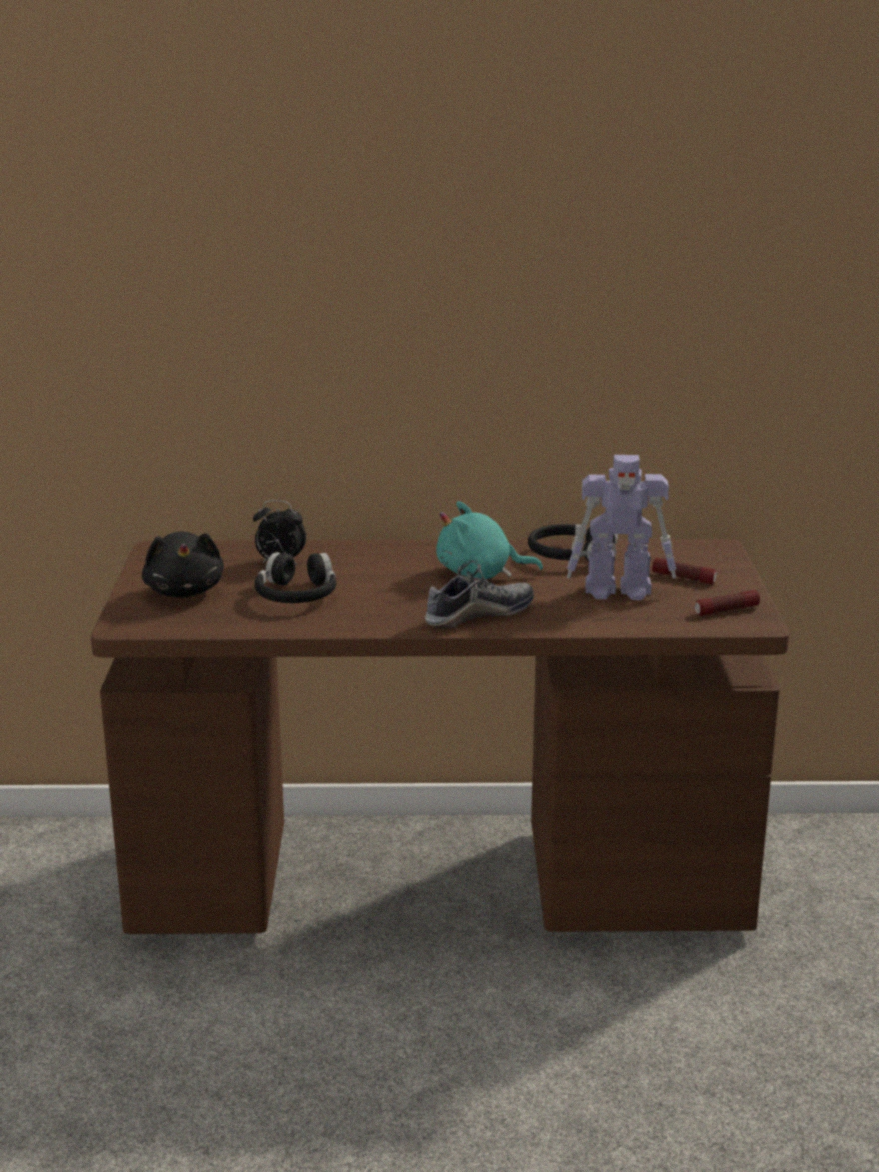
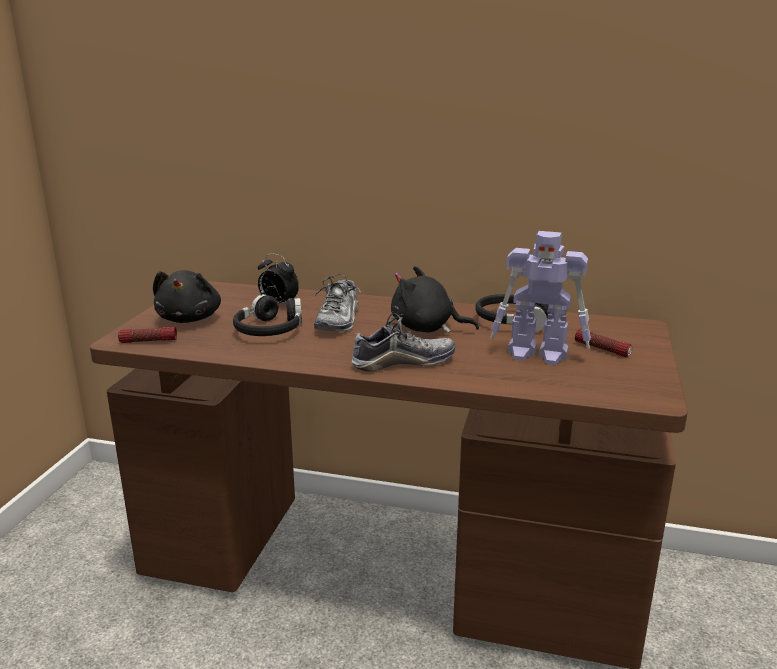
camera: 15 degrees right, 0 degrees up
(370, 575) = (338, 320): none -> shoe
(480, 574) = (426, 328): turquoise plush toy -> black plush toy
(726, 610) = (631, 383): flashlight -> flashlight (148, 341)

